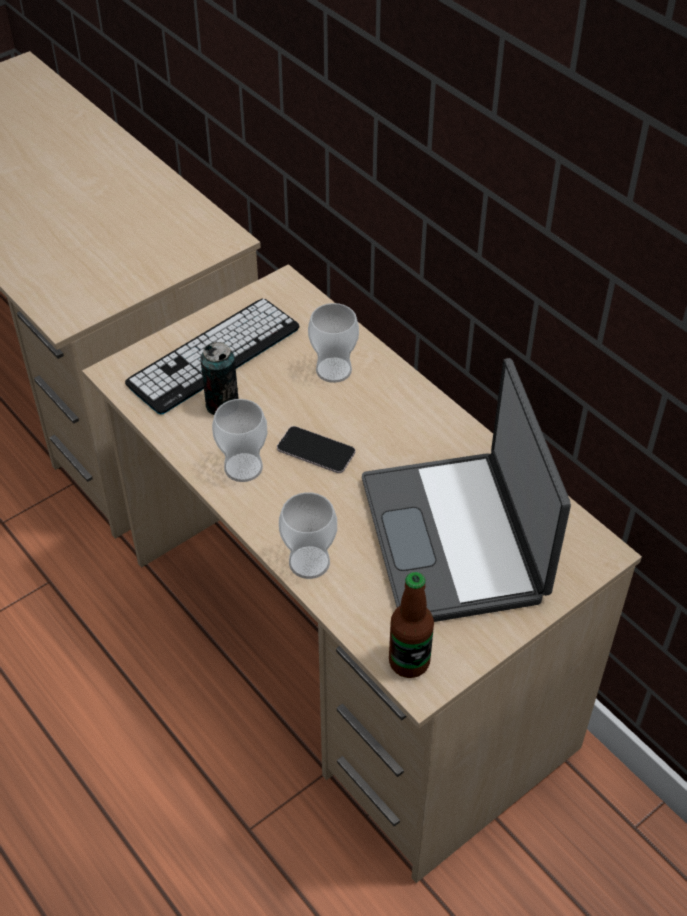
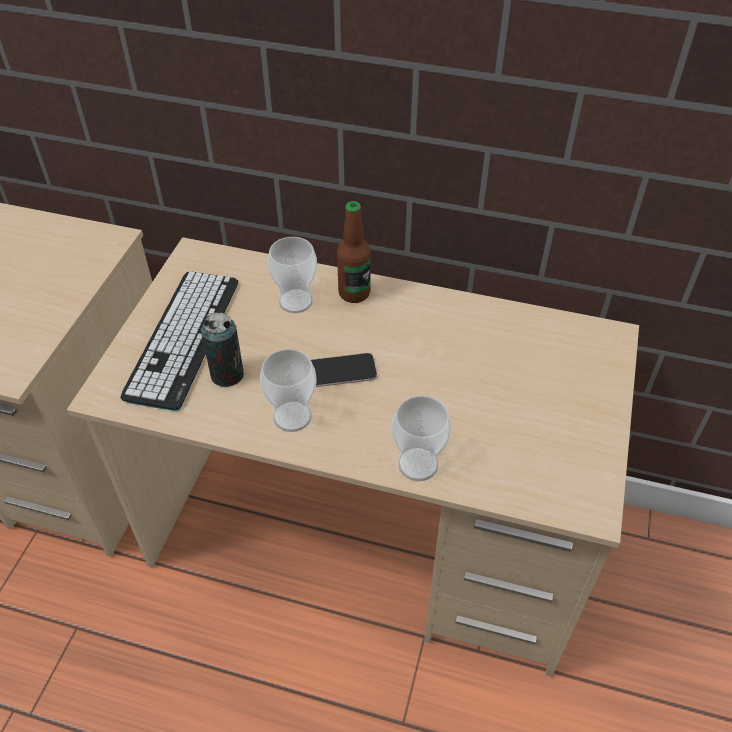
camera: 35 degrees left, 0 degrees up
(409, 662) = (567, 498): bottle -> bottle (354, 293)
(456, 539) = (509, 382): laptop -> none

